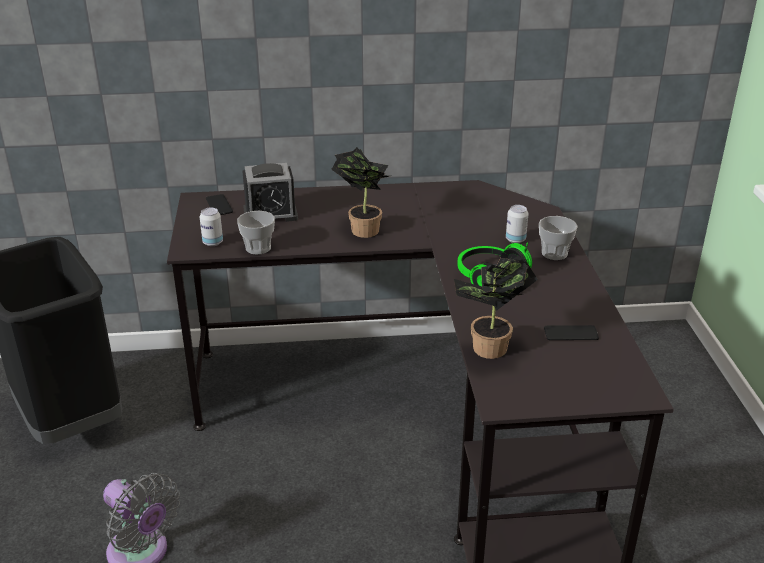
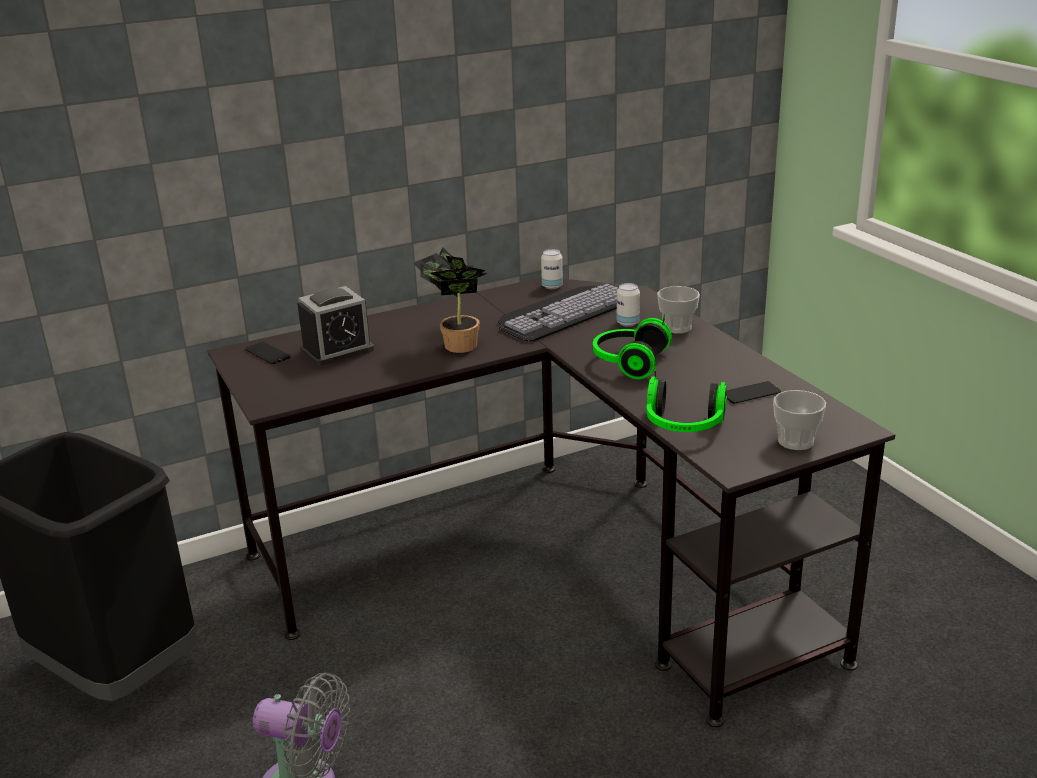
camera: 20 degrees left, 5 degrees down
(213, 242) = (292, 391): can -> can (552, 286)
(258, 248) = (351, 386): cup -> cup (795, 441)
(470, 216) = (563, 311): none -> keyboard
(489, 351) = (684, 427): potted plant -> headphones

